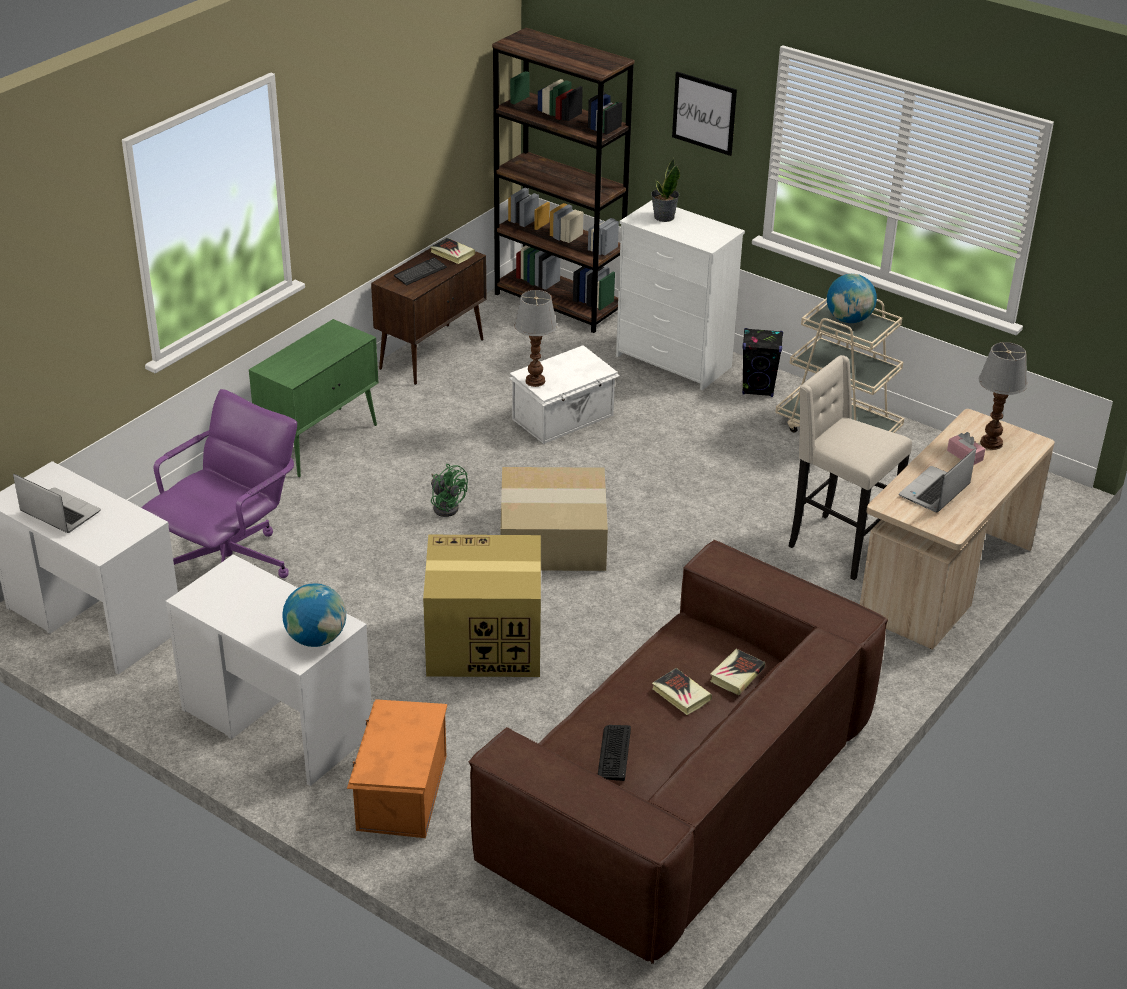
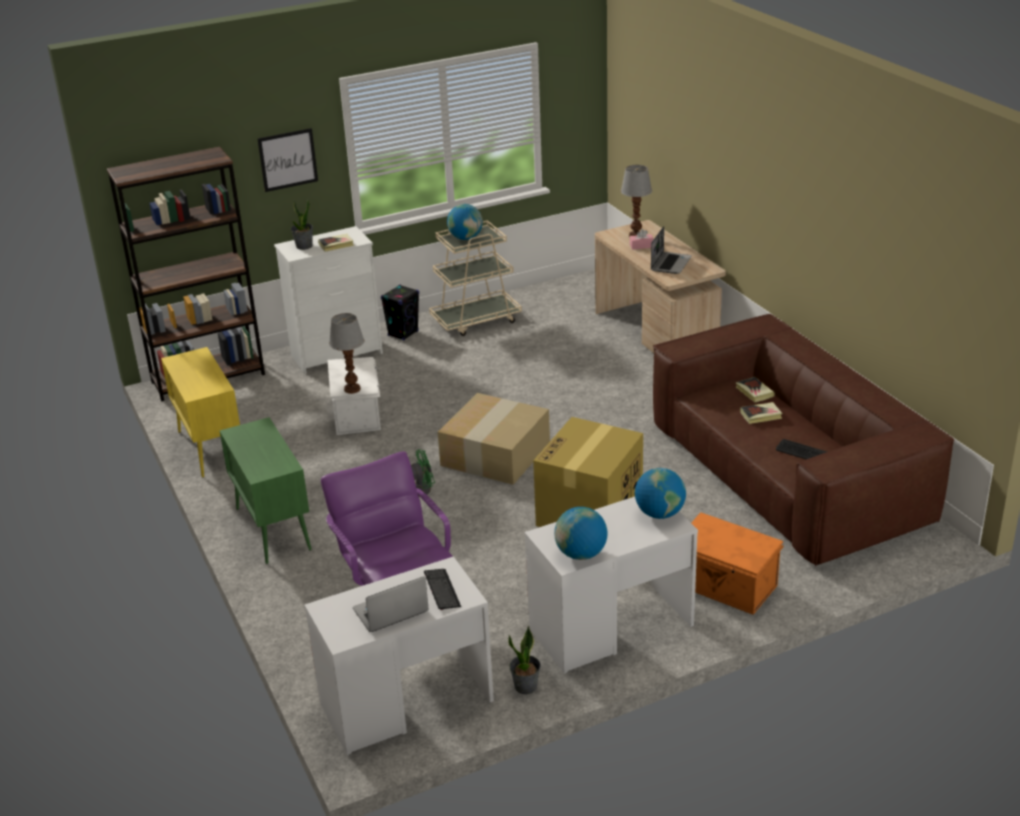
camera: 60 degrees left, 5 degrees down
(149, 689) = (526, 686): none -> potted plant
(209, 603) = (581, 554): none -> globe
(420, 272) = (198, 378): keyboard -> keyboard (442, 590)
(432, 353) = (210, 448): brown cabinet -> yellow cabinet
(452, 253) = (187, 359): book -> book (336, 245)
(837, 545) = (594, 355): beige stool -> none
(934, 492) = (670, 264): laptop -> laptop turned 135 degrees counterclockwise

